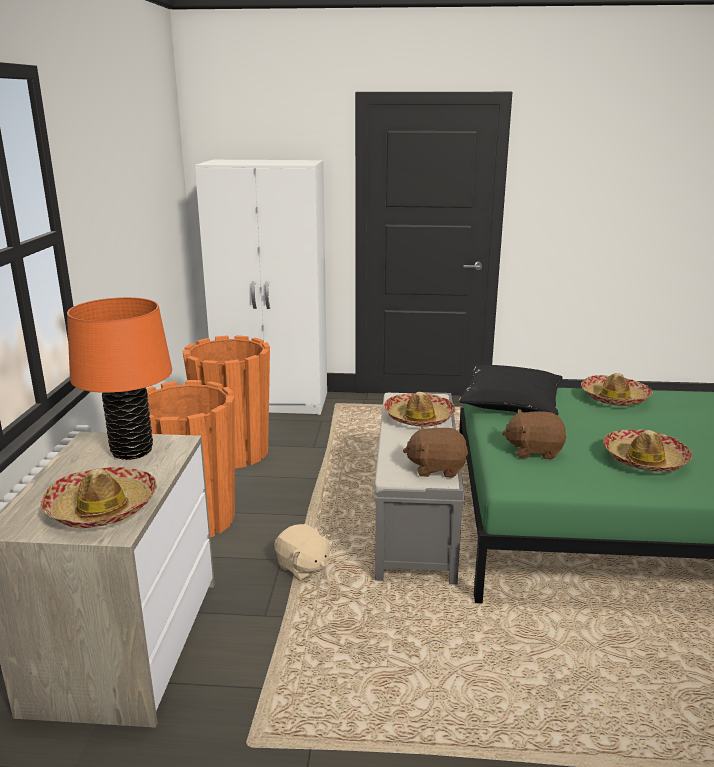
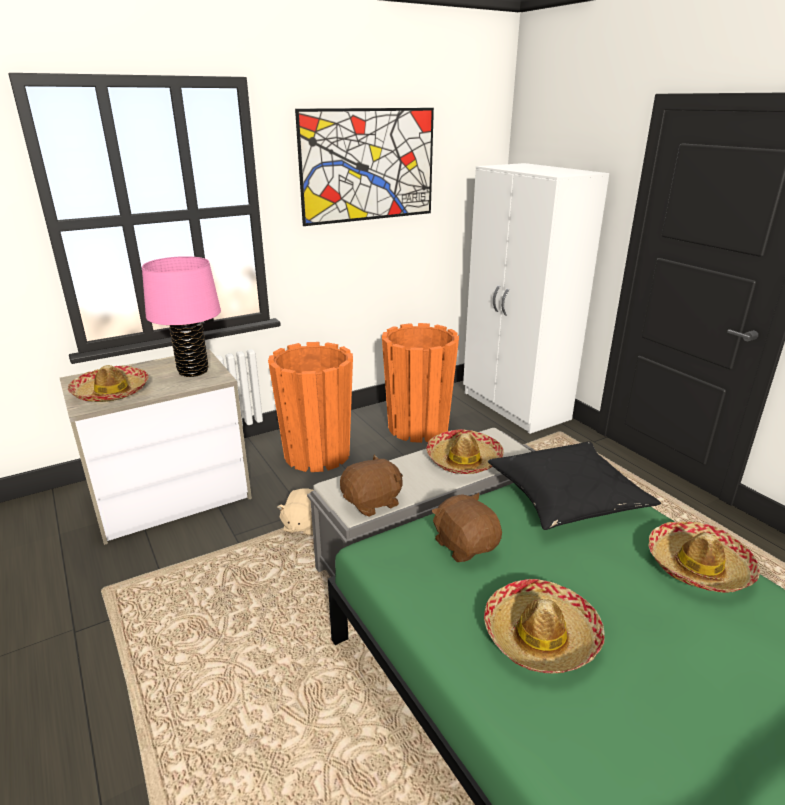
camera: 55 degrees right, 5 degrees up
(119, 171) = (368, 165): none -> picture
(132, 451) = (193, 371): orange table lamp -> pink table lamp
(436, 468) = (372, 502): brown plush toy -> brown plush toy turned 90 degrees clockwise

